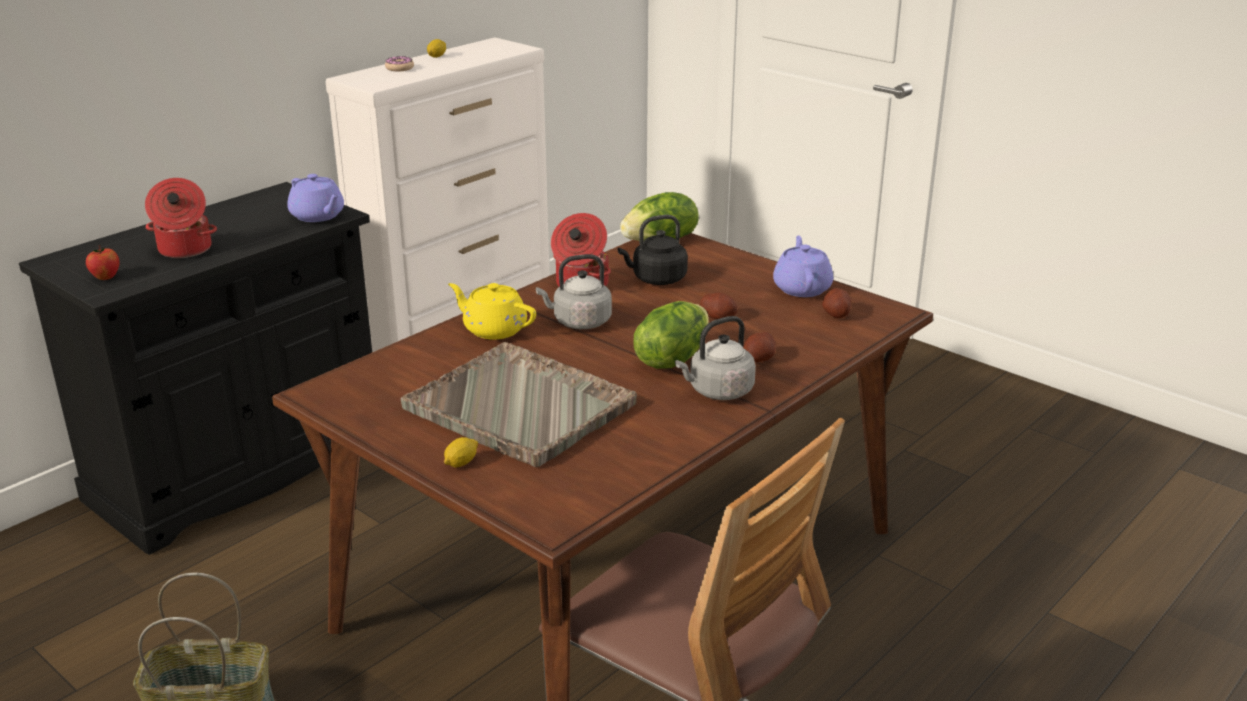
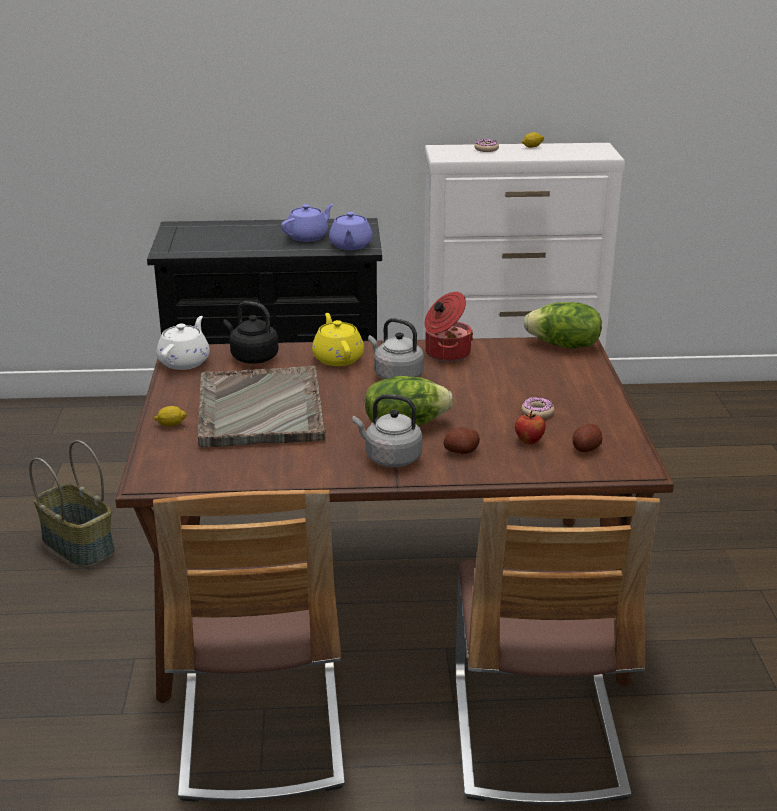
camera: 45 degrees right, 0 degrees up
(105, 277) = (181, 243): apple -> apple (529, 441)
(184, 250) = (244, 241): cooking pot -> none
(341, 398) = (185, 361): none -> white teapot
(656, 279) = (505, 369): black kettle -> black kettle (252, 357)
(718, 317) = (493, 412): potato -> none
(749, 303) = (537, 412): none -> donut
(802, 288) = (600, 419): purple teapot -> purple teapot (308, 236)
(884, 606) = (536, 732): none -> chair

